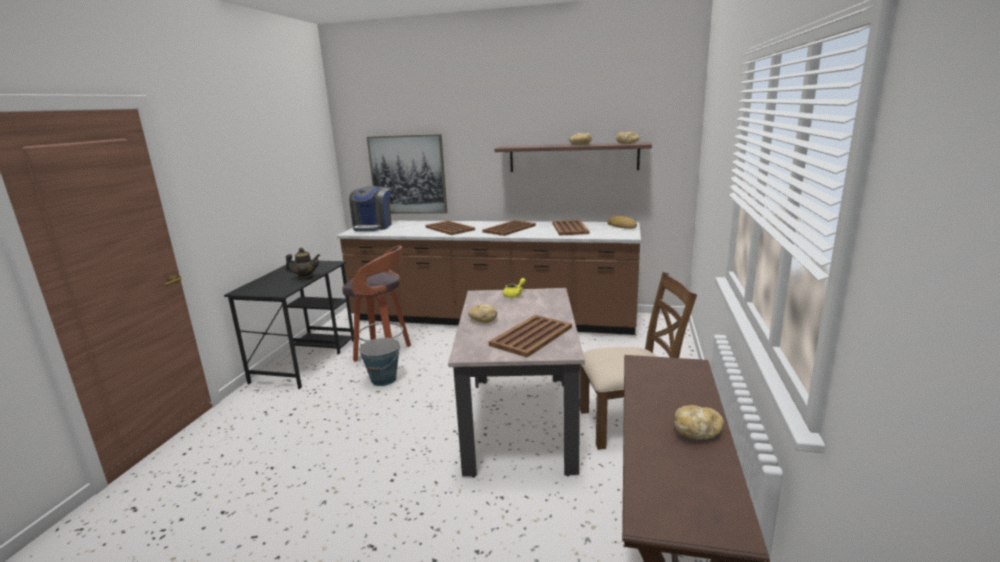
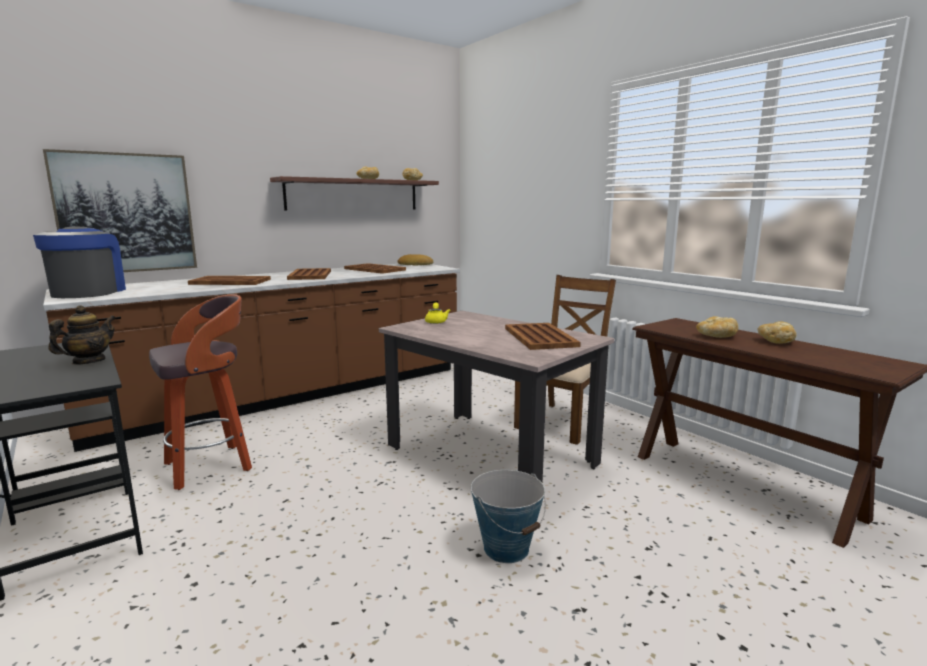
camera: 50 degrees left, 5 degrees down
(373, 227) = (88, 292): coffee machine -> coffee machine turned 150 degrees counterclockwise
(384, 379) = (269, 487): bucket -> bucket (506, 548)
(483, 320) = (468, 339): bread -> bread (716, 336)

